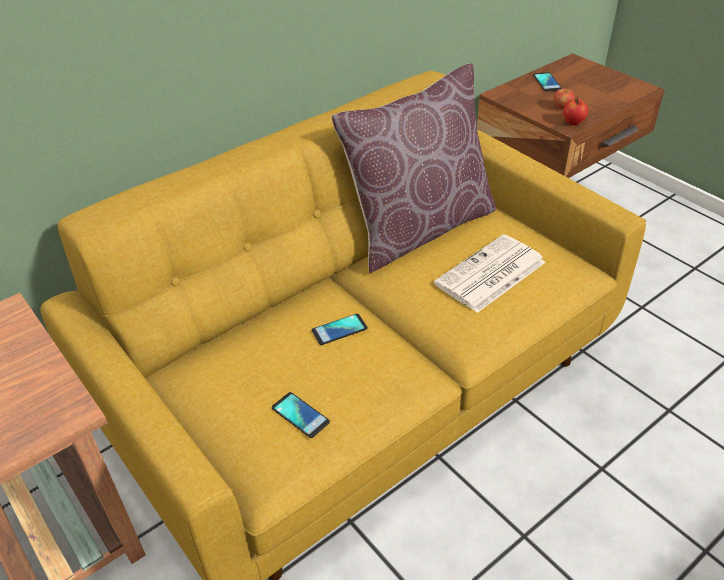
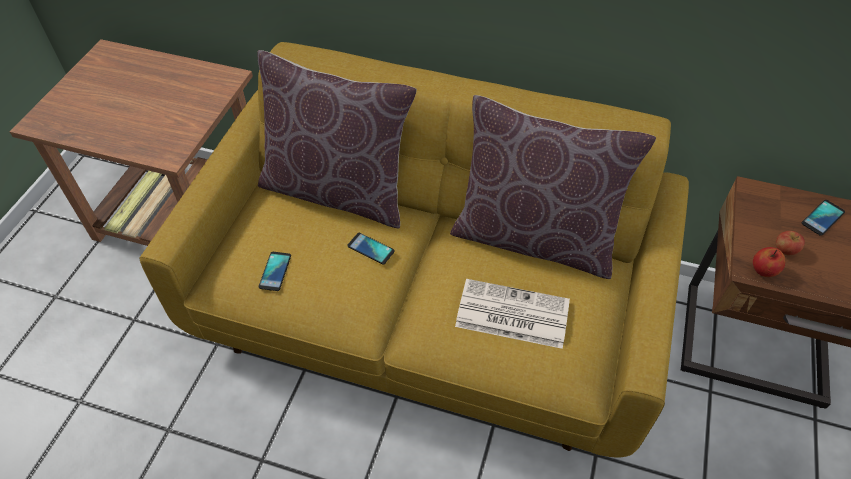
camera: 55 degrees right, 10 degrees up
(237, 325) = (337, 190): none -> brown pillow

